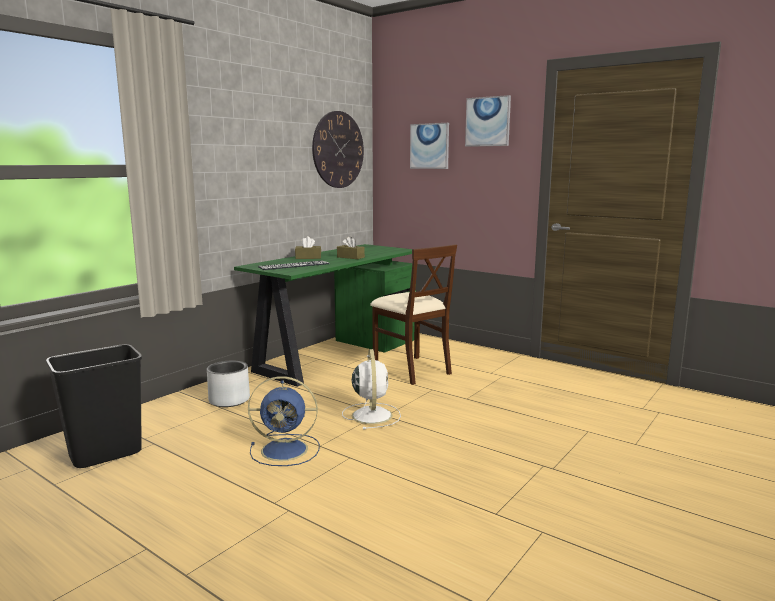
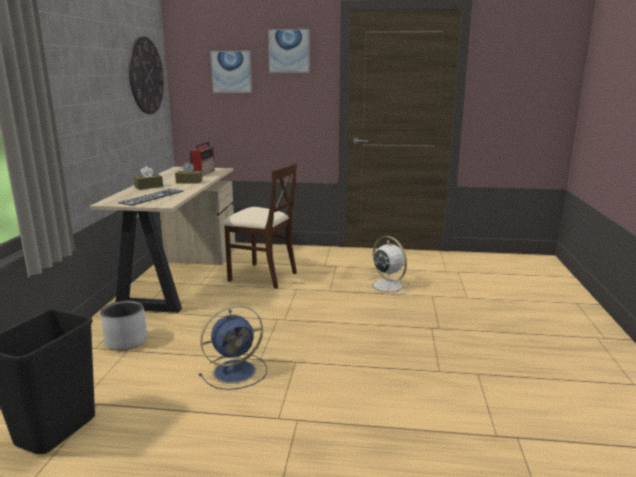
camera: 30 degrees left, 5 degrees up
(335, 355) = (180, 276): green desk -> beige desk
(371, 415) = (272, 321): white fan -> white fan (386, 285)
(379, 251) = (204, 173): none -> radio

